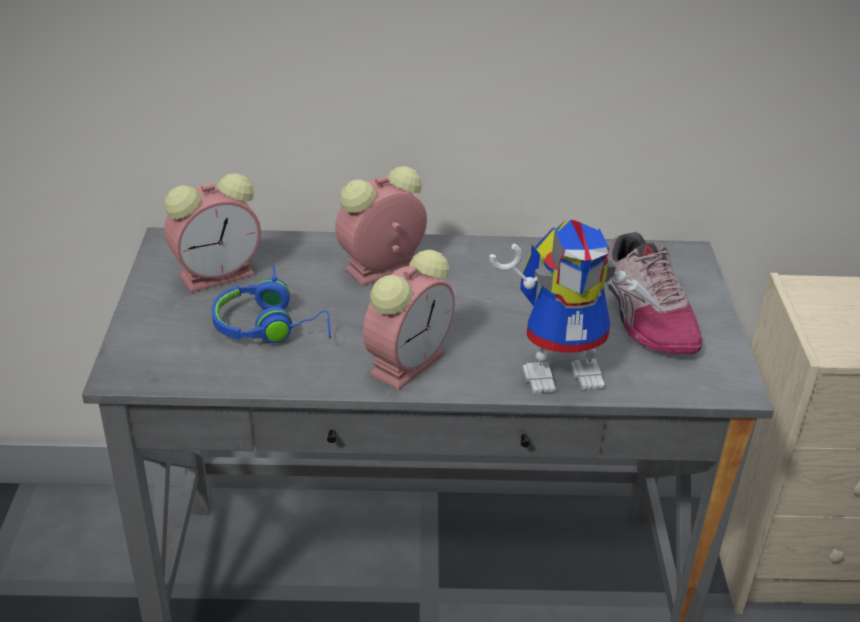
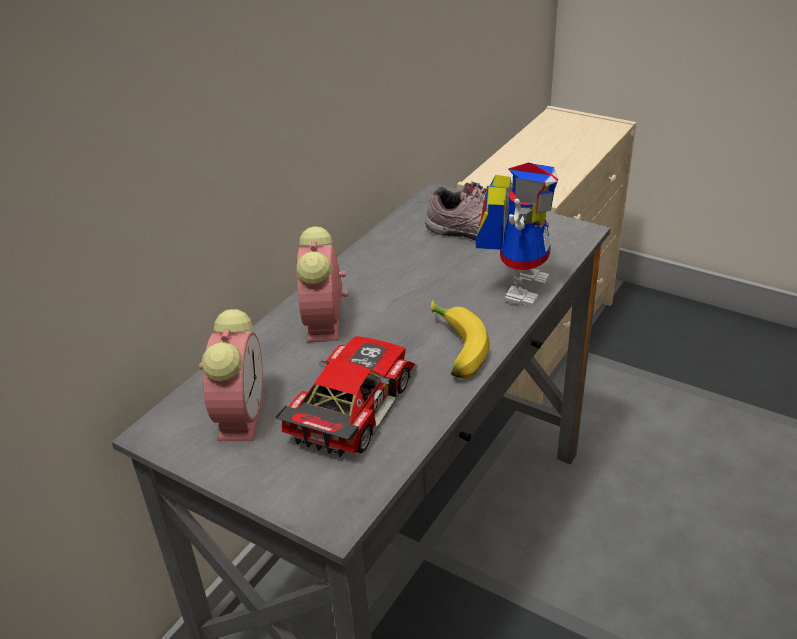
camera: 55 degrees left, 0 degrees up
(271, 327) = (348, 406): blue headphones -> toy car
(408, 361) = (453, 349): alarm clock -> banana

